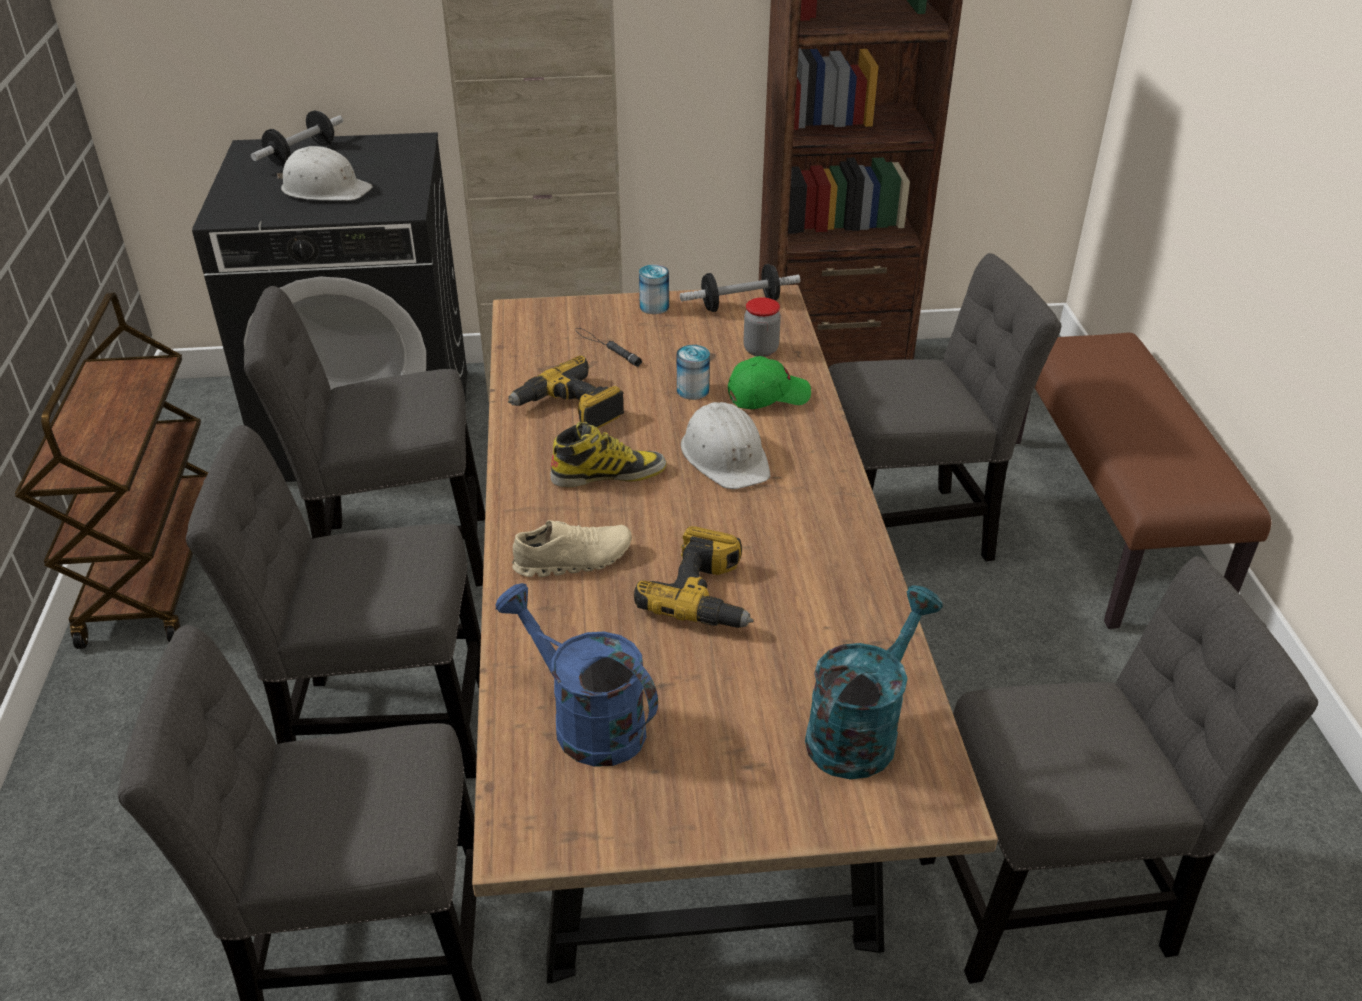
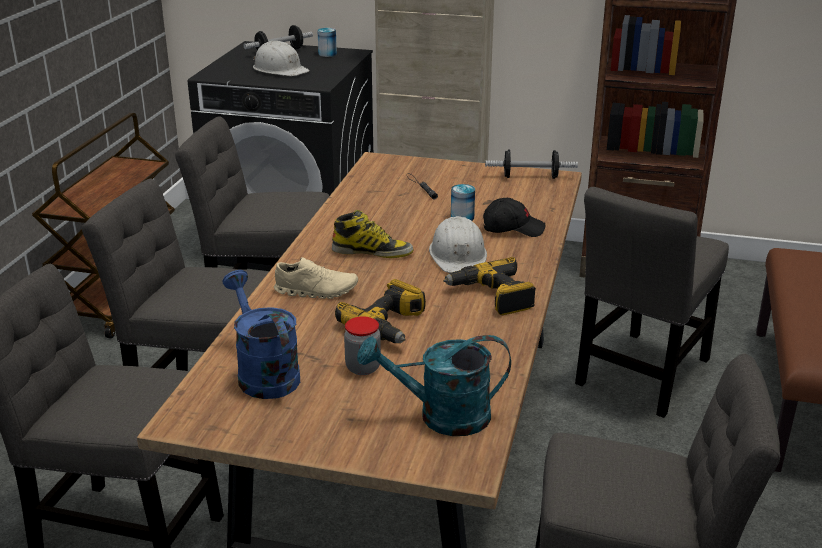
camera: 20 degrees right, 10 degrees down
(569, 410) = (371, 215): power drill -> power drill (492, 297)
(654, 306) = (469, 170): can -> can (327, 54)
(760, 350) = (526, 203): jar -> jar (363, 368)
(768, 396) = (512, 228): green cap -> black cap
(860, 730) = (441, 417): turquoise watering can -> turquoise watering can turned 150 degrees counterclockwise
(909, 532) = (641, 376): grey chair -> grey chair turned 120 degrees clockwise

